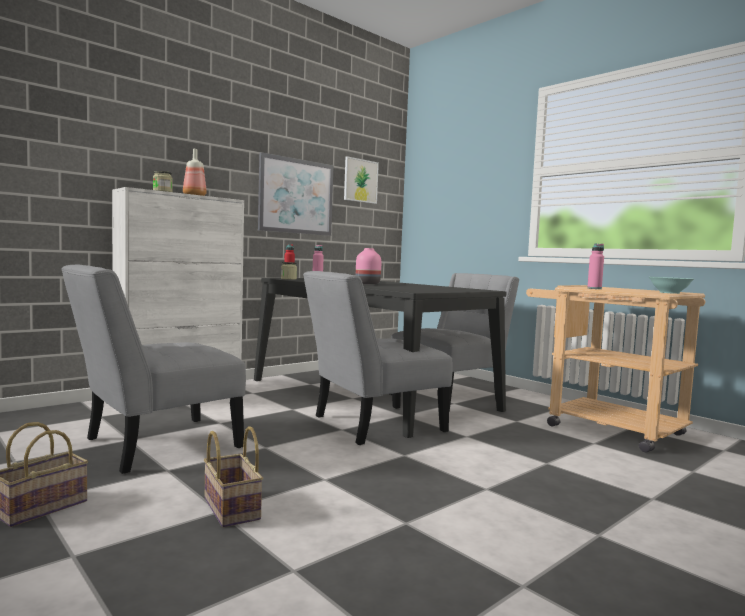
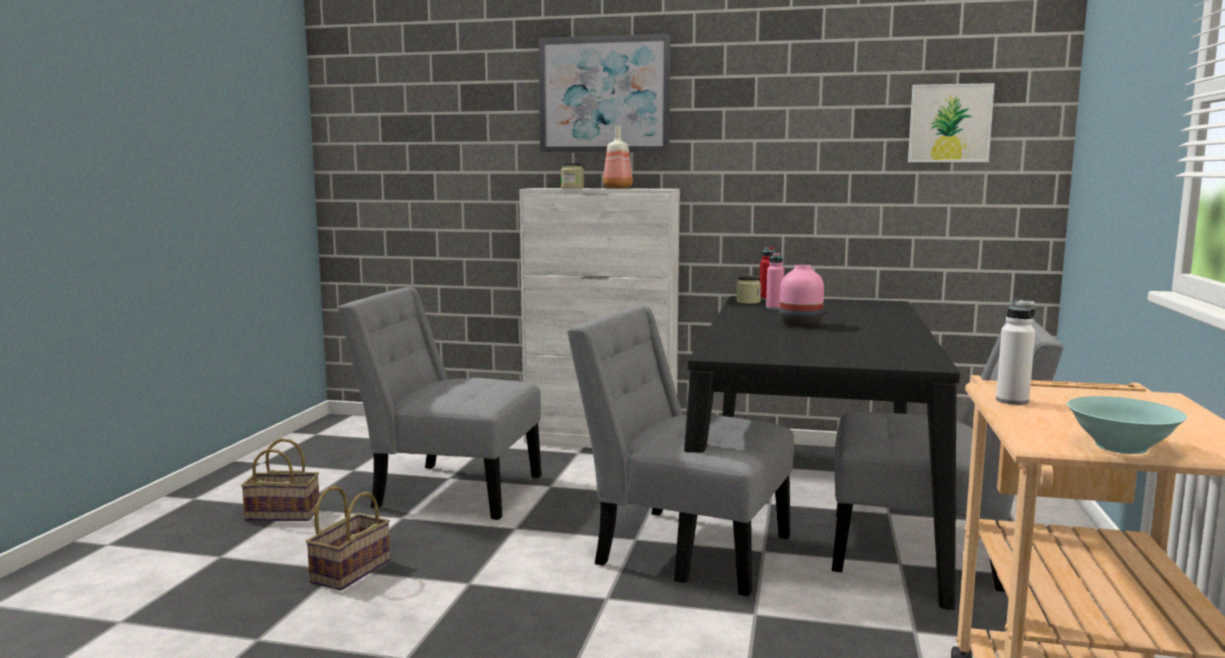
camera: 55 degrees right, 5 degrees up
(296, 196) = (805, 167): picture -> picture (604, 95)
(594, 288) = (1012, 401): pink bottle -> white bottle

